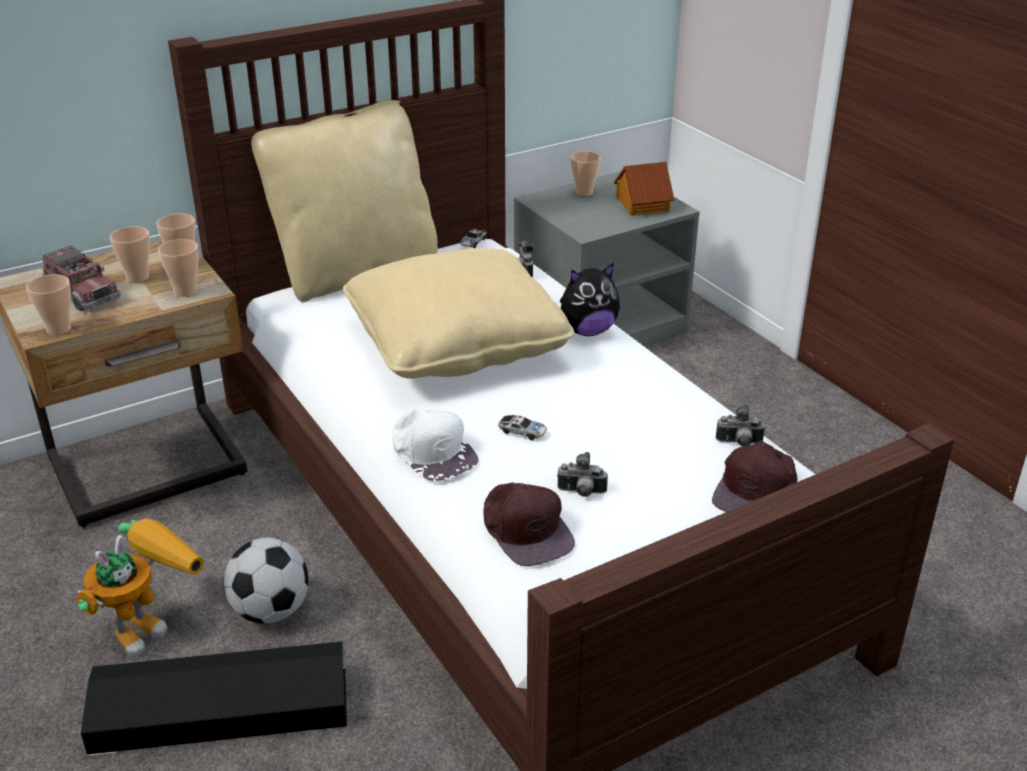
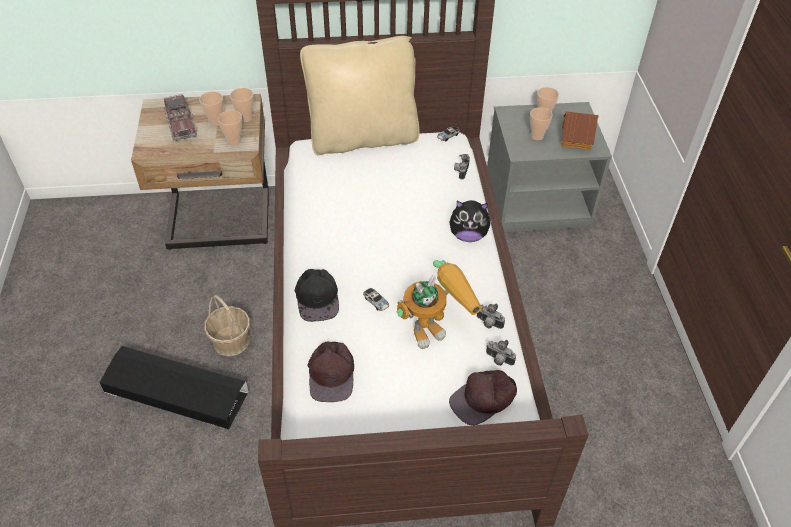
camera: 25 degrees right, 15 degrees up
(59, 329) = (154, 150): cup -> cup (537, 136)
(149, 622) = (170, 324): toy robot -> toy robot (435, 326)
(271, 611) = (231, 341): football -> basket
(433, 451) = (318, 297): white cap -> black cap
(456, 344) = (382, 219): beige pillow -> none
(581, 493) = (379, 360): camera -> camera (488, 323)

